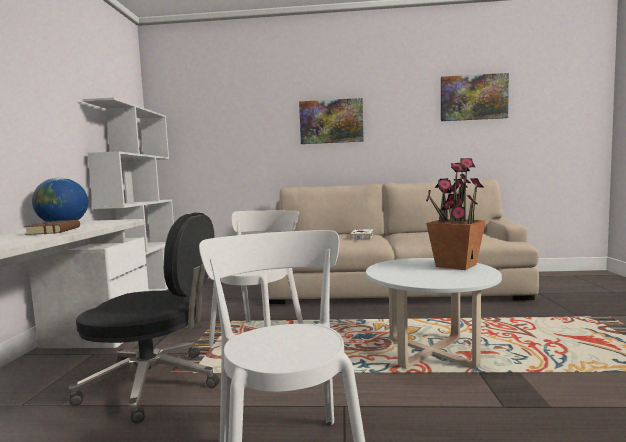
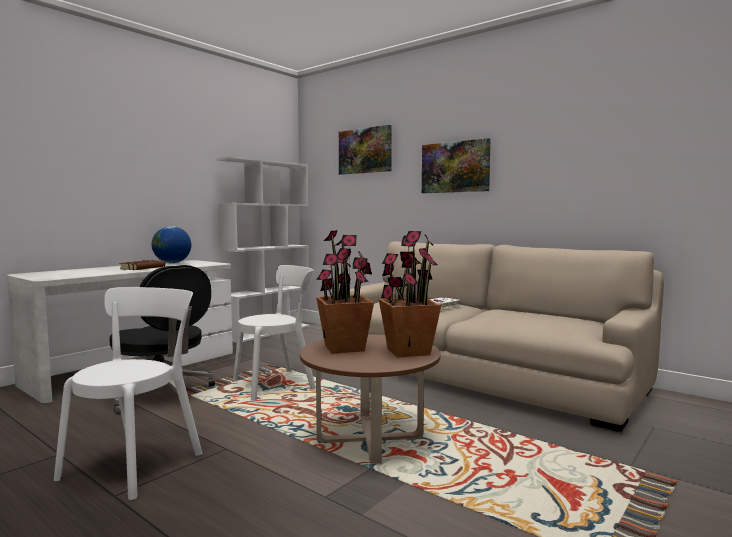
camera: 35 degrees right, 0 degrees up
(408, 272) = (345, 348): none -> potted plant
(431, 352) = (369, 440): white coffee table -> brown coffee table
(473, 97) = (639, 130): picture -> picture (365, 151)

